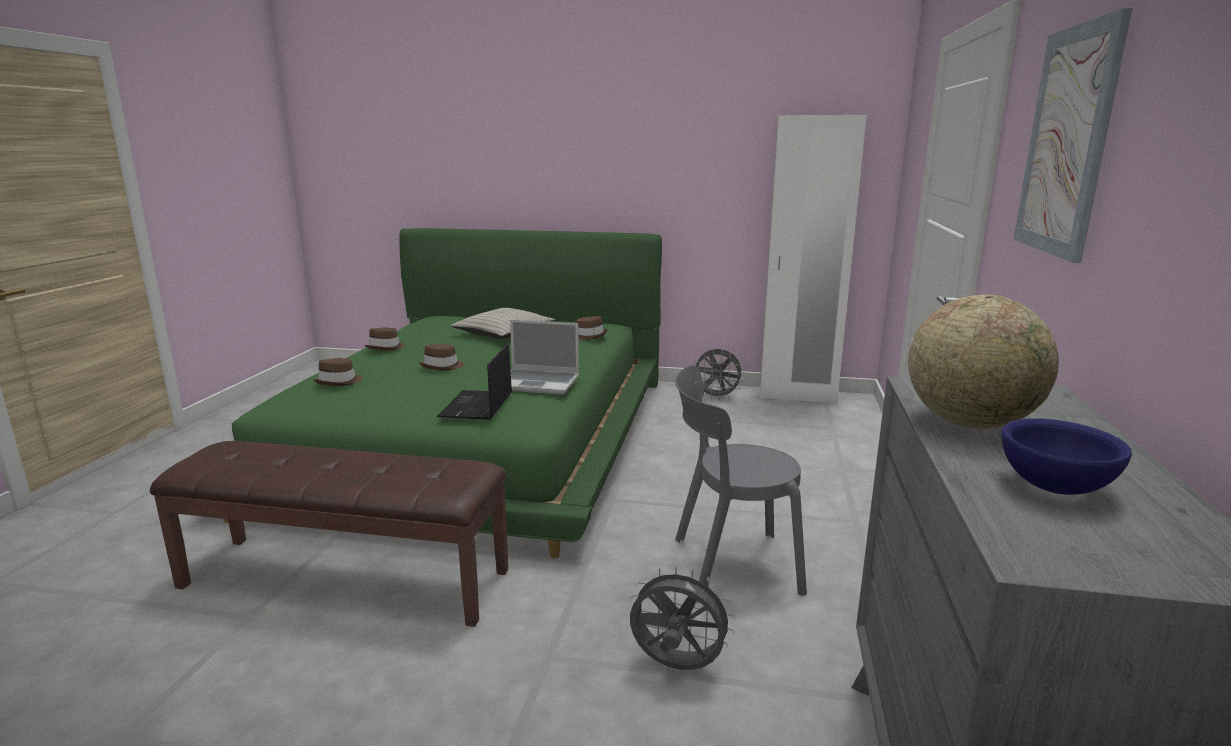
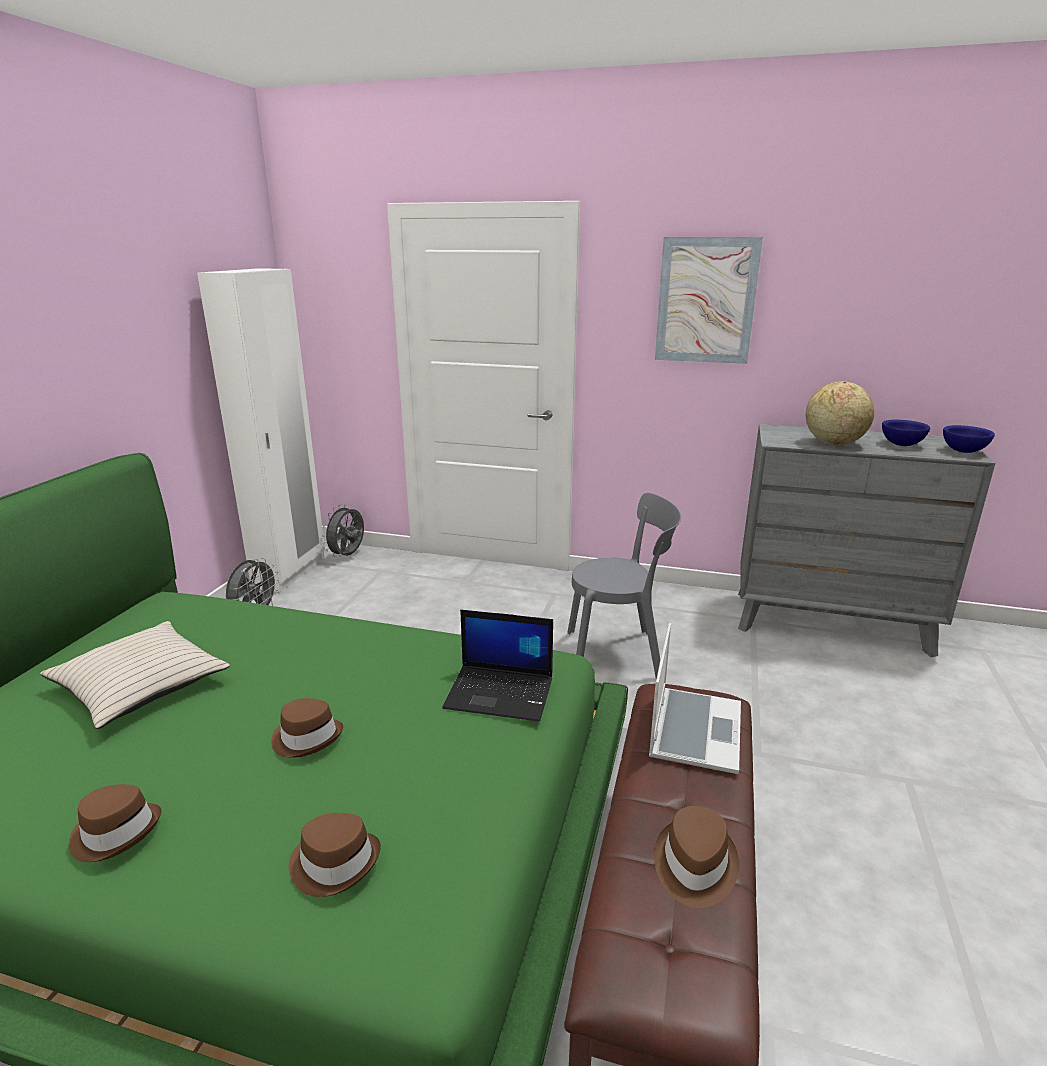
camera: 85 degrees left, 5 degrees up
(539, 383) = (427, 649): laptop -> laptop (694, 730)
(588, 336) = (227, 613): brown hat -> brown hat (694, 865)
(676, 667) = (748, 691): grey fan -> grey fan (348, 556)
(729, 566) = (618, 654): grey chair -> grey chair turned 90 degrees counterclockwise
(1087, 558) = (962, 451): none -> blue bowl

